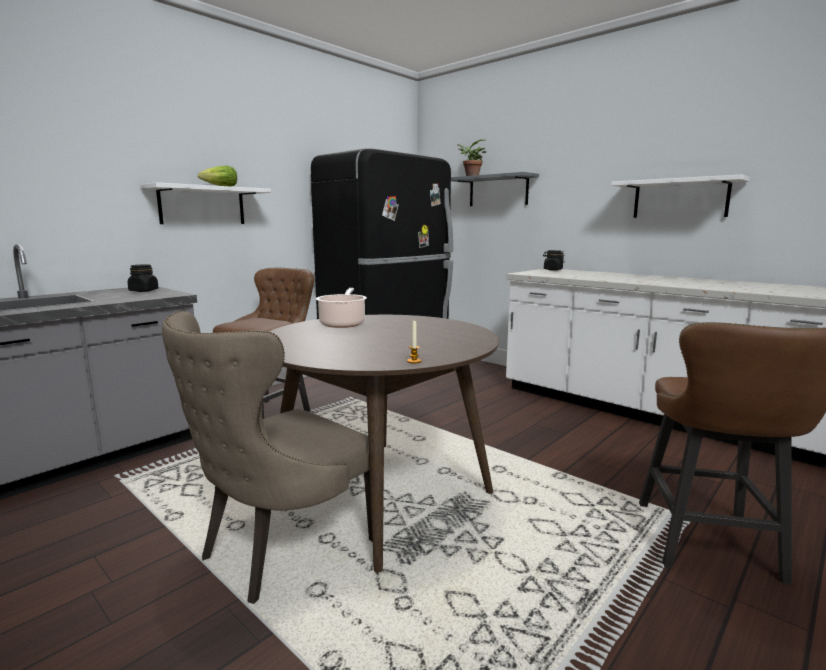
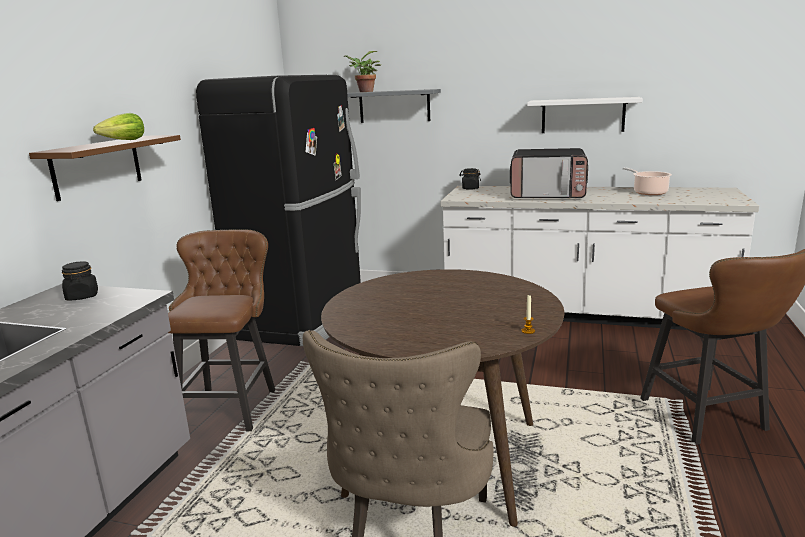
camera: 25 degrees left, 5 degrees up
(202, 205) = (97, 166): white shelf -> brown shelf
(343, 323) = (377, 296): cooking pot -> cooking pot (648, 192)
(620, 277) = (548, 194): none -> microwave

